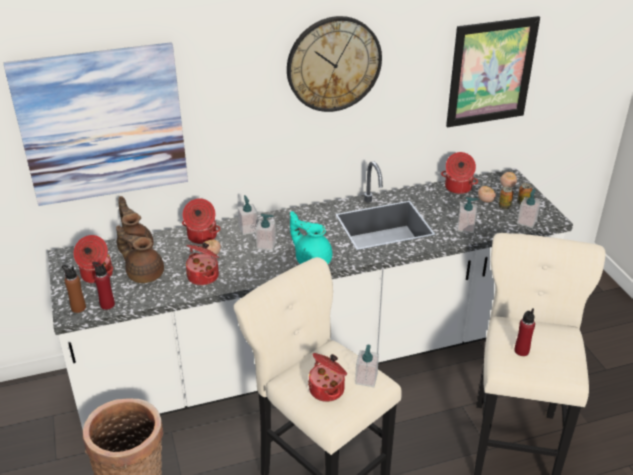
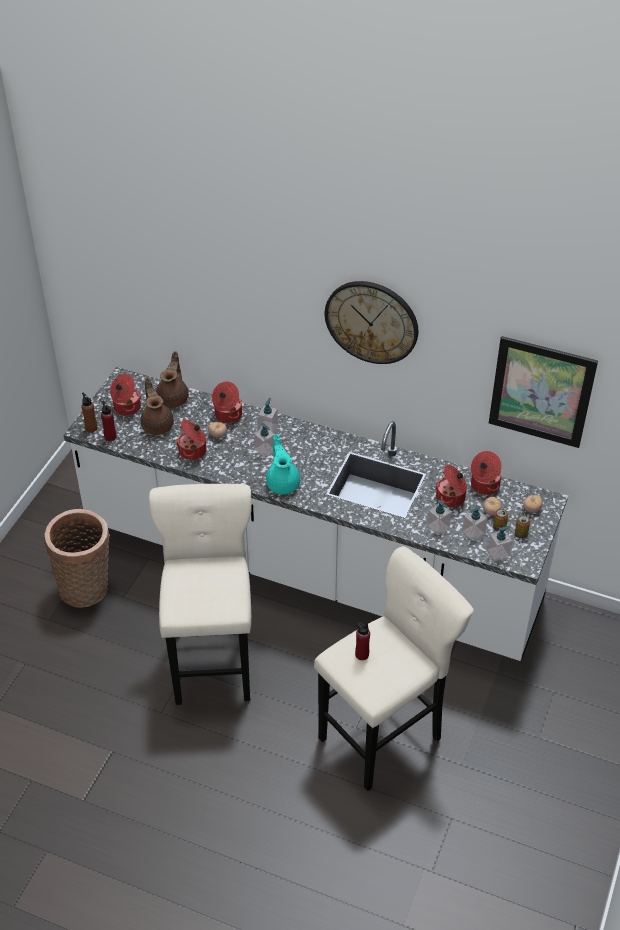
camera: 40 degrees right, 10 degrees up
(102, 125) = (168, 291): picture -> none
(327, 389) = (194, 590): cooking pot -> cooking pot (451, 498)
(366, 379) = (227, 600): soap dispenser -> soap dispenser (473, 532)

